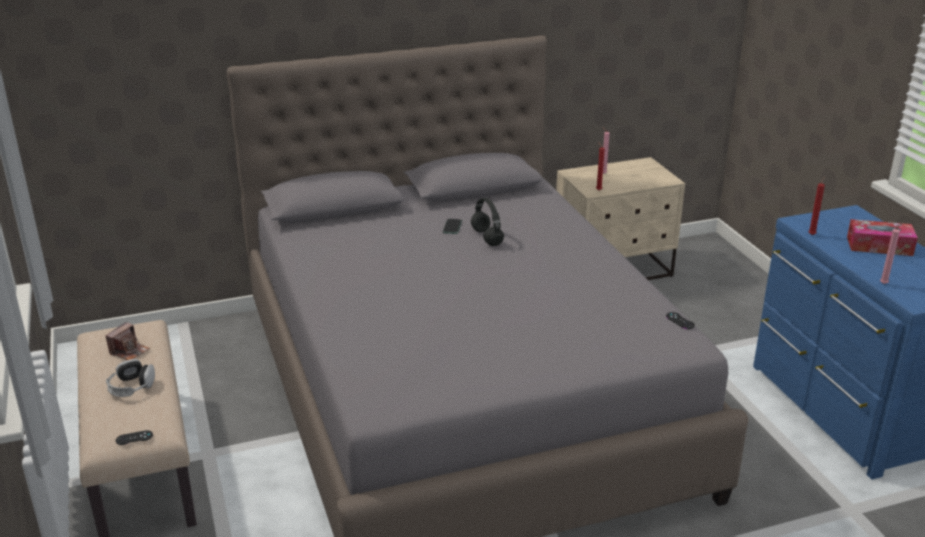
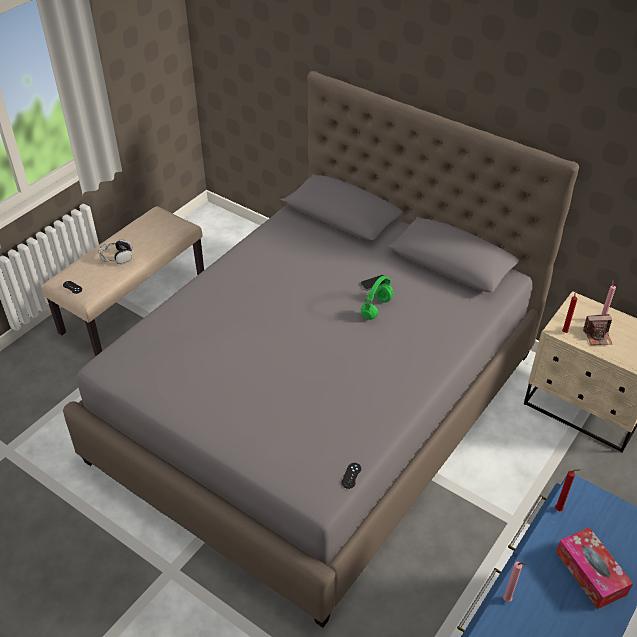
camera: 55 degrees right, 15 degrees up
(129, 351) = (149, 234): camera -> camera (597, 336)
(486, 237) = (376, 307): black headphones -> green headphones

